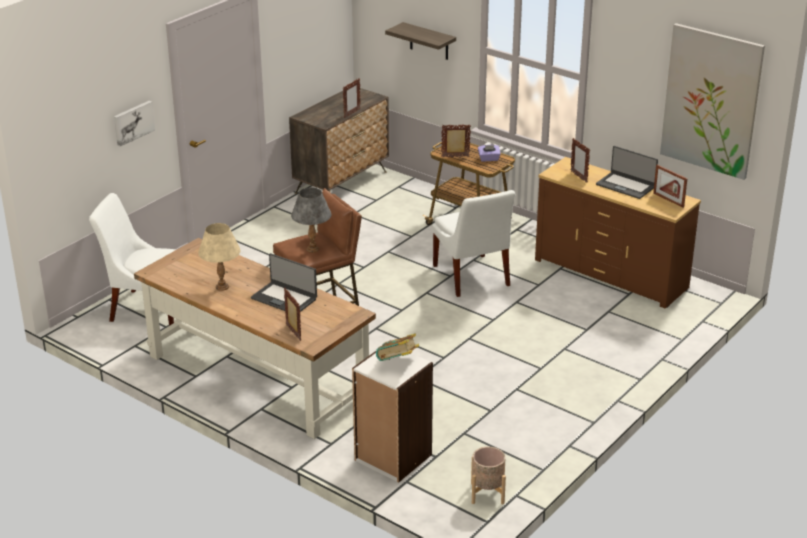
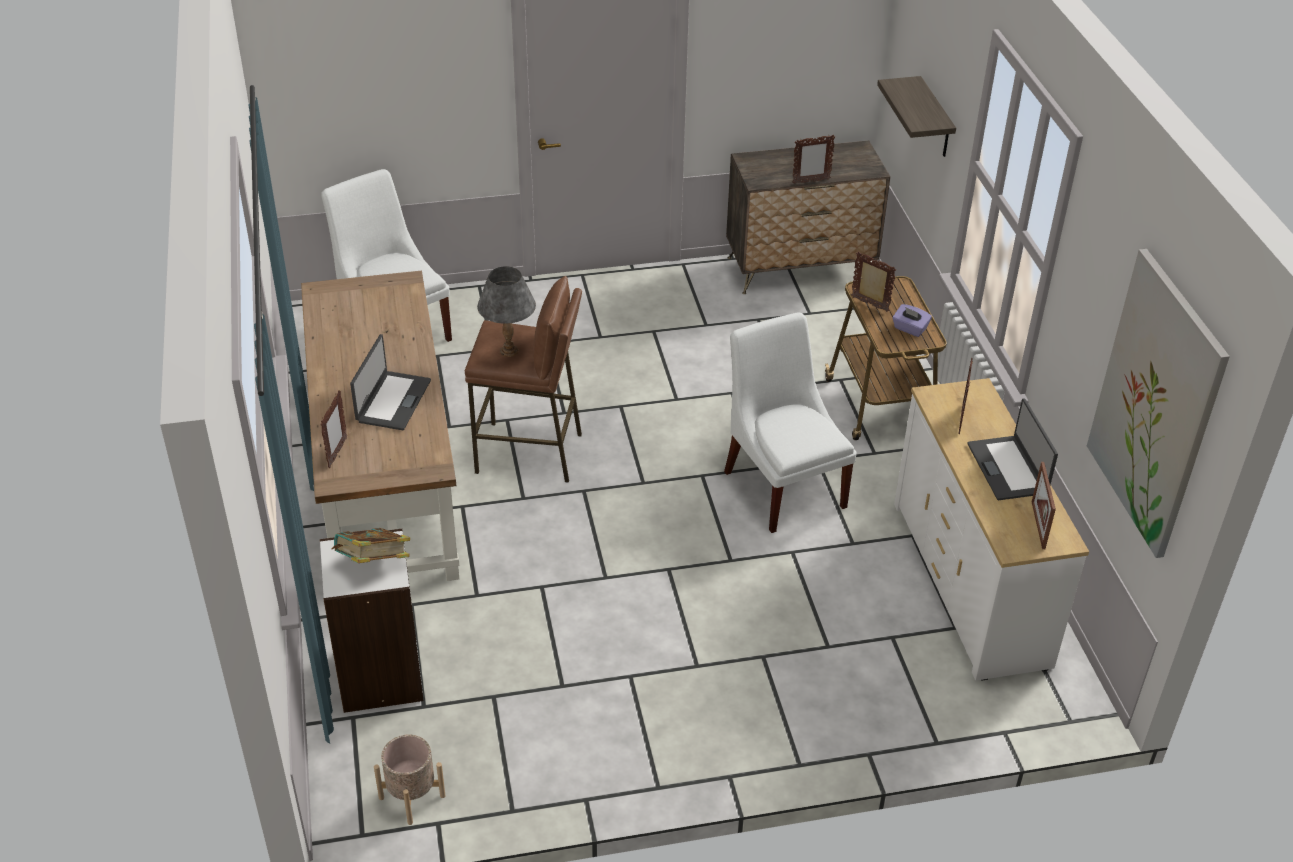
camera: 40 degrees right, 10 degrees up
(133, 122) = (436, 89): picture -> none
(222, 287) = (354, 349): beige table lamp -> none
(284, 298) = (392, 401): laptop -> laptop turned 150 degrees counterclockwise
(471, 277) = (783, 485): white chair -> white chair turned 135 degrees clockwise
(611, 274) = (970, 583): brown dresser -> white dresser

